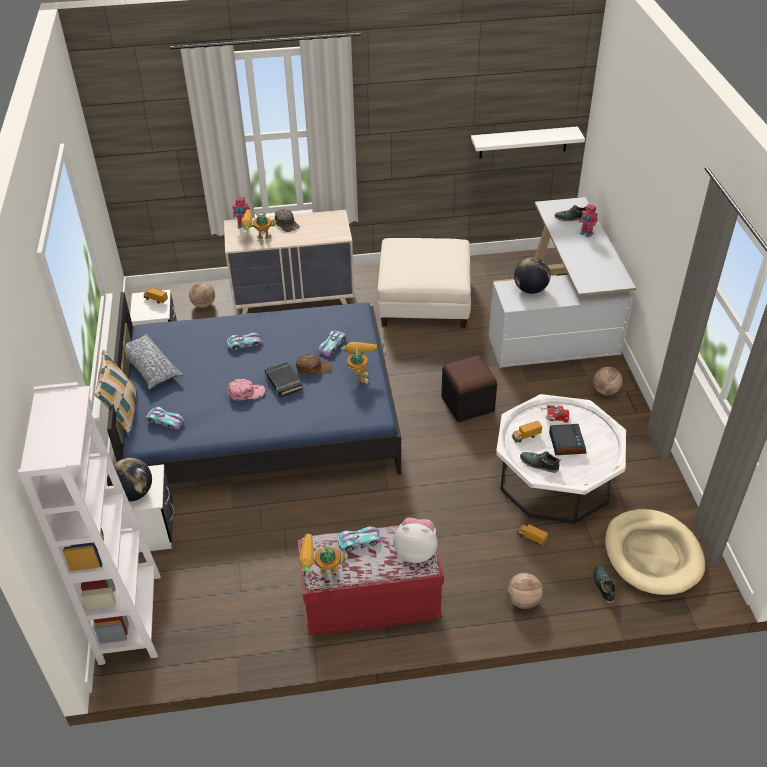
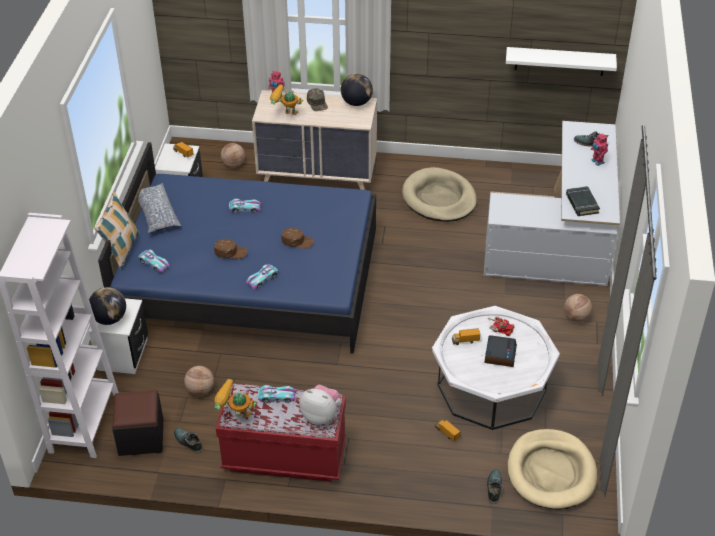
camera: 15 degrees right, 0 degrees up
(246, 392) = (230, 252): pink cap -> brown cap
(283, 382) = (266, 249): black book -> black book (582, 203)
(332, 346) = (321, 225): toy car -> toy car (262, 279)
(359, 374) = (334, 255): toy robot -> none
(424, 301) = (439, 198): white ottoman -> beige dog bed
(467, 404) = (439, 303): black ottoman -> black ottoman (141, 437)
(523, 600) = (417, 484): basketball -> basketball (200, 390)
(530, 289) = (522, 206): globe -> globe (356, 103)
(539, 464) = (466, 367): shoe -> shoe (187, 442)

